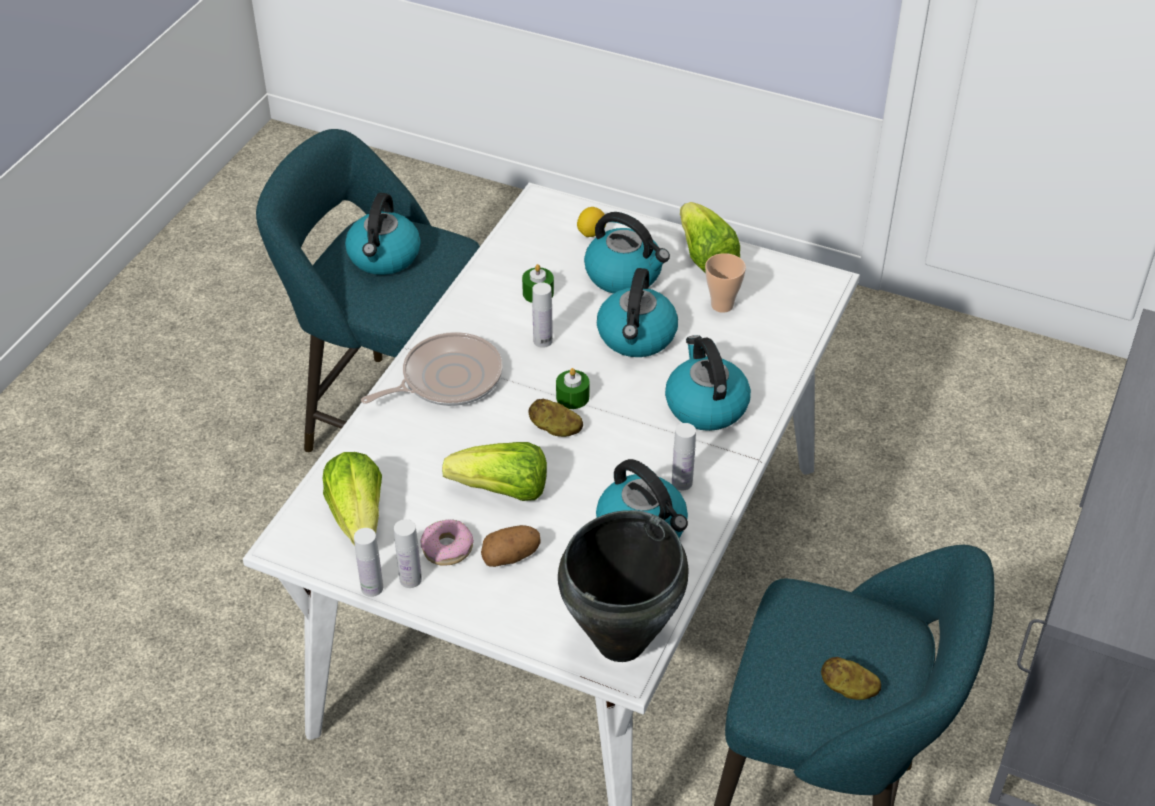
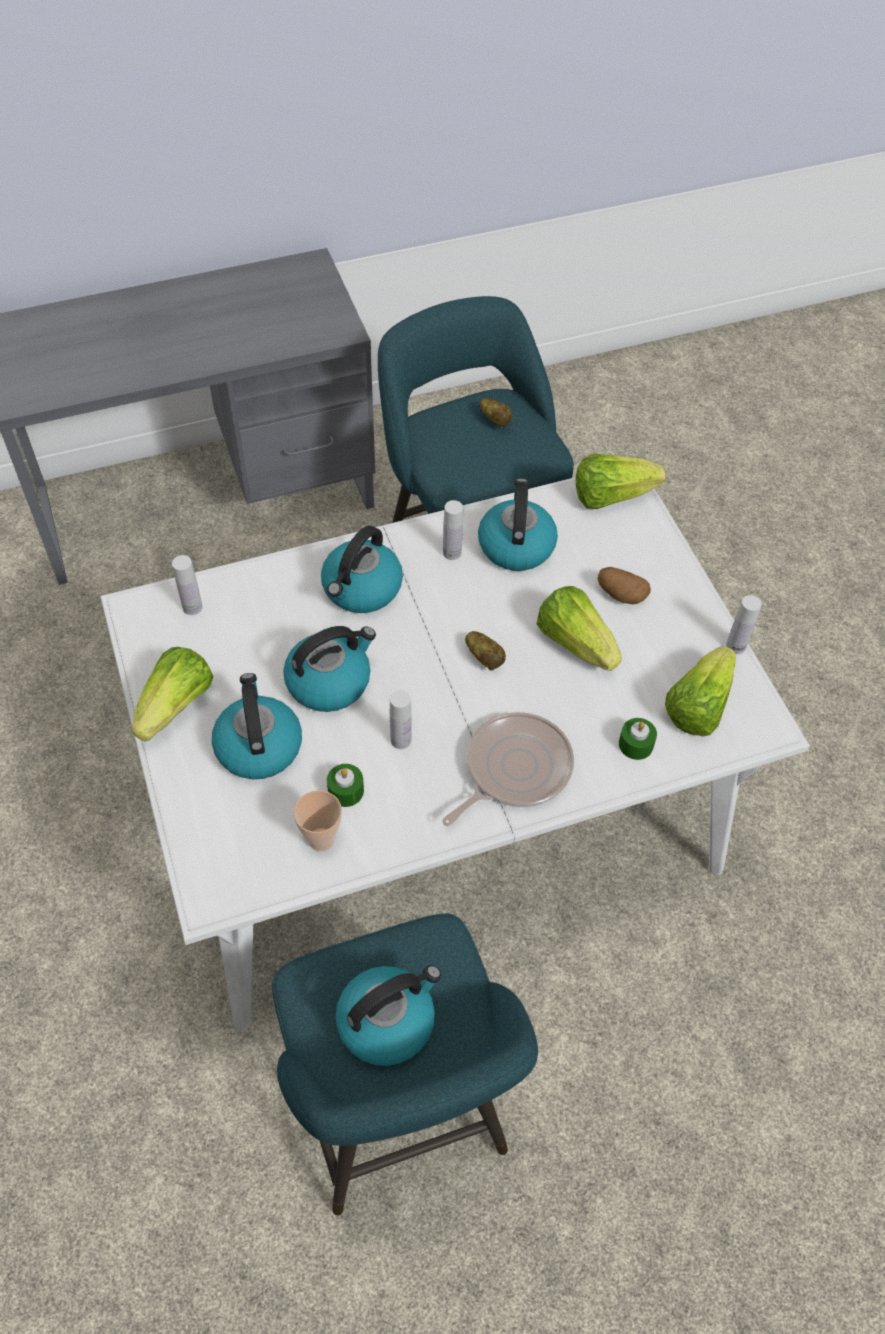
camera: 135 degrees left, 10 degrees up
(410, 579) = (703, 631): white bottle -> white bottle (192, 607)
(447, 379) = (513, 769): frying pan -> frying pan turned 120 degrees clockwise
(447, 548) = (657, 633): donut -> none
(572, 397) = (441, 672): green candle -> green candle (635, 744)
(591, 233) = (221, 816): lemon -> none
(622, 642) = (611, 496): black cooking pot -> lettuce
(722, 305) = (232, 653): cup -> cup (321, 839)

